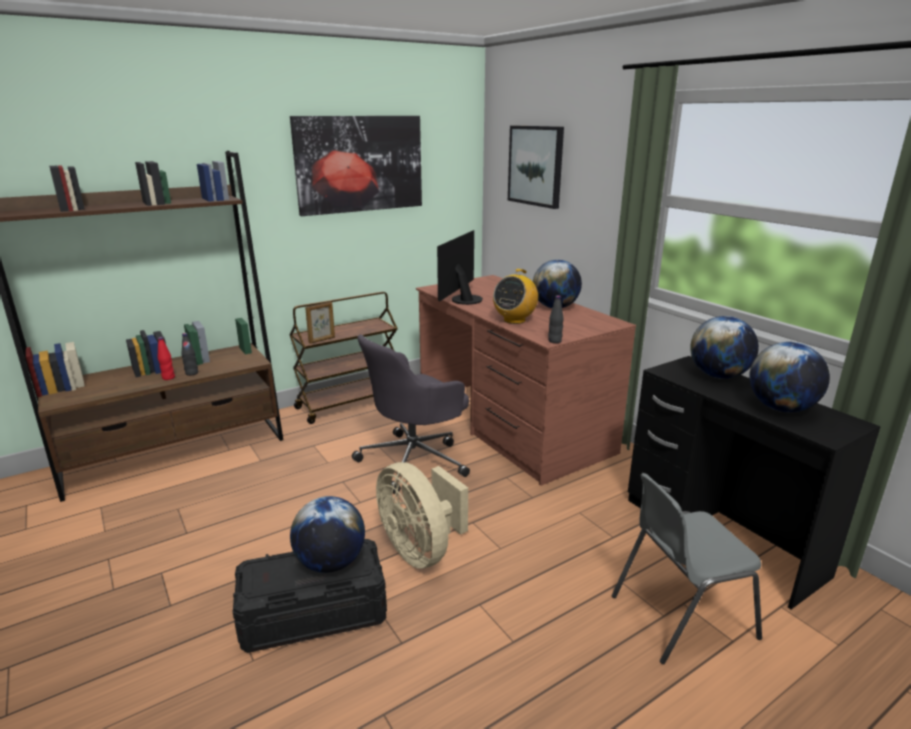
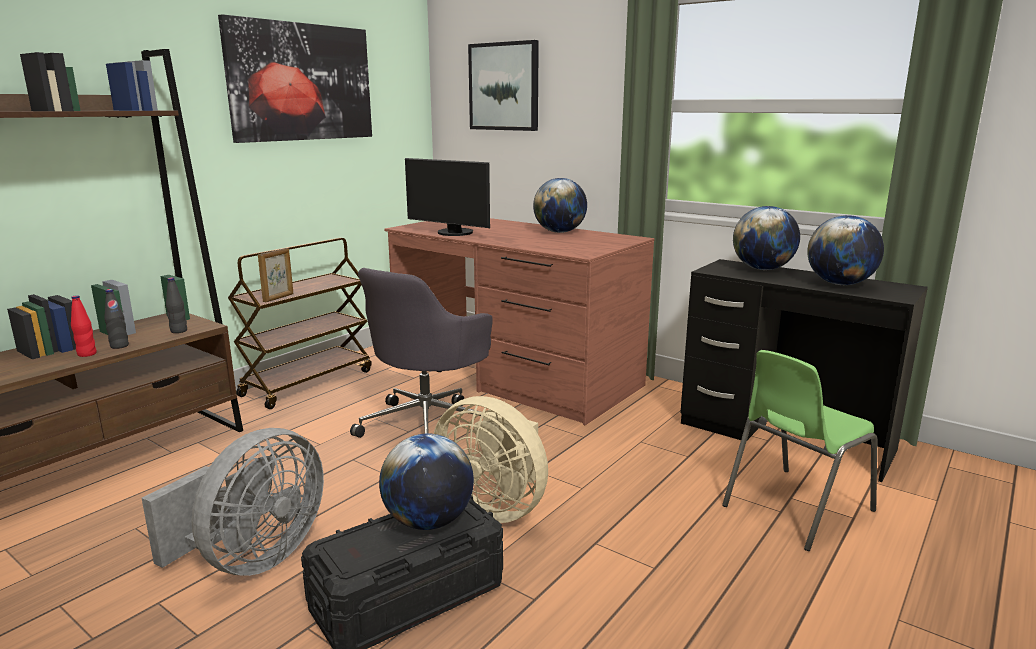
camera: 20 degrees left, 5 degrees down
(233, 553) = (253, 559): none -> grey fan
(463, 299) = (452, 233): monitor -> monitor turned 60 degrees counterclockwise
(514, 320) = (529, 243): radio -> none
(554, 341) = (591, 254): black bottle -> black bottle (179, 331)
(679, 615) = (794, 508): grey chair -> green chair

